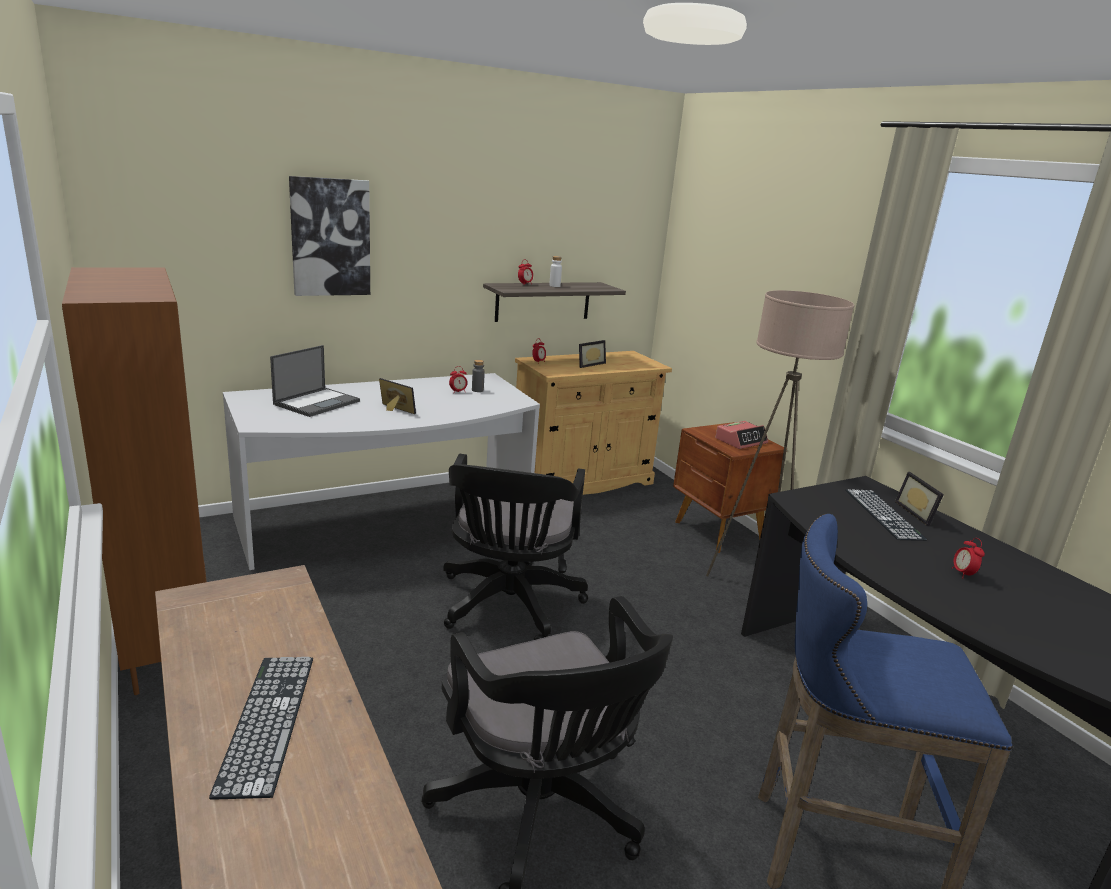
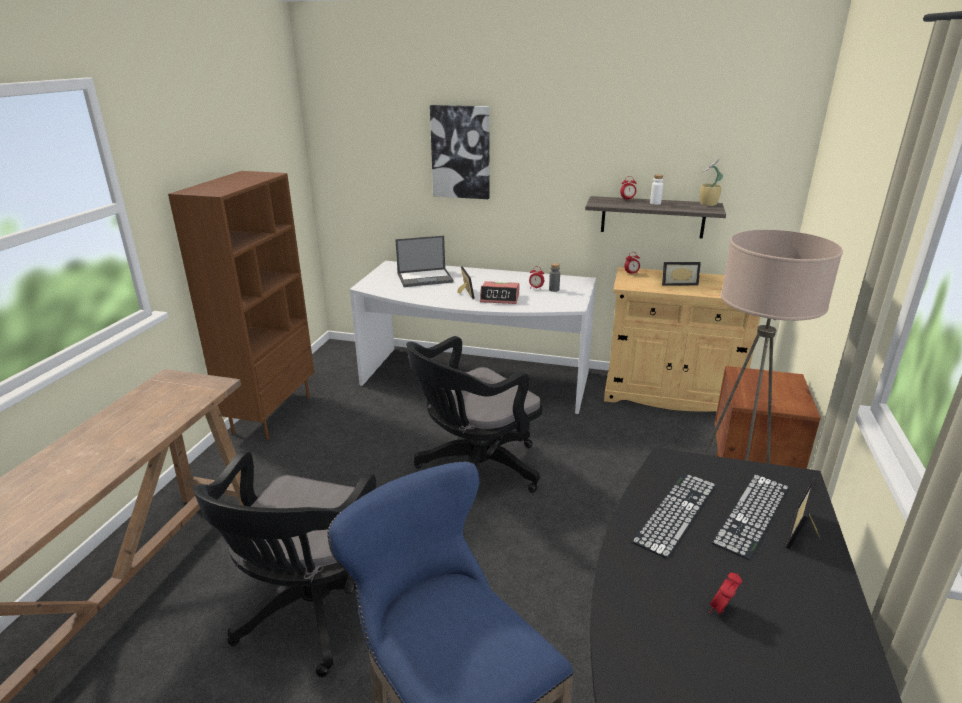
camera: 45 degrees right, 5 degrees up
(267, 721) = (91, 452): keyboard -> keyboard (676, 513)
(595, 284) = (707, 204): none -> potted plant
(741, 441) = (773, 394): alarm clock -> alarm clock (500, 298)

